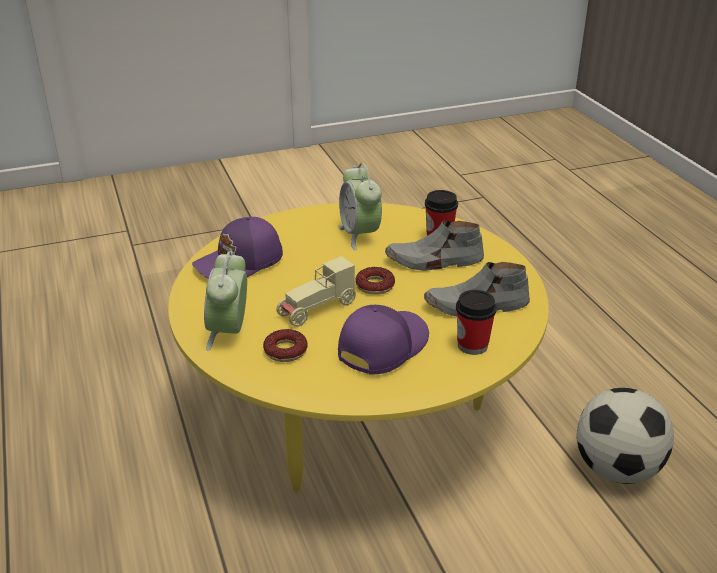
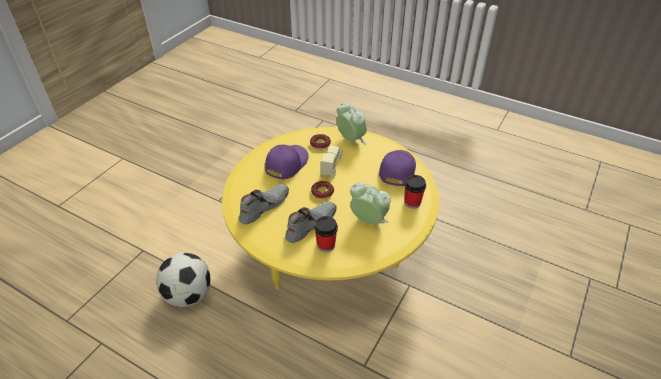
camera: 140 degrees right, 10 degrees up
(381, 347) = (286, 164): purple cap -> purple cap turned 150 degrees counterclockwise
(472, 345) = (249, 184): cup -> cup (412, 203)

